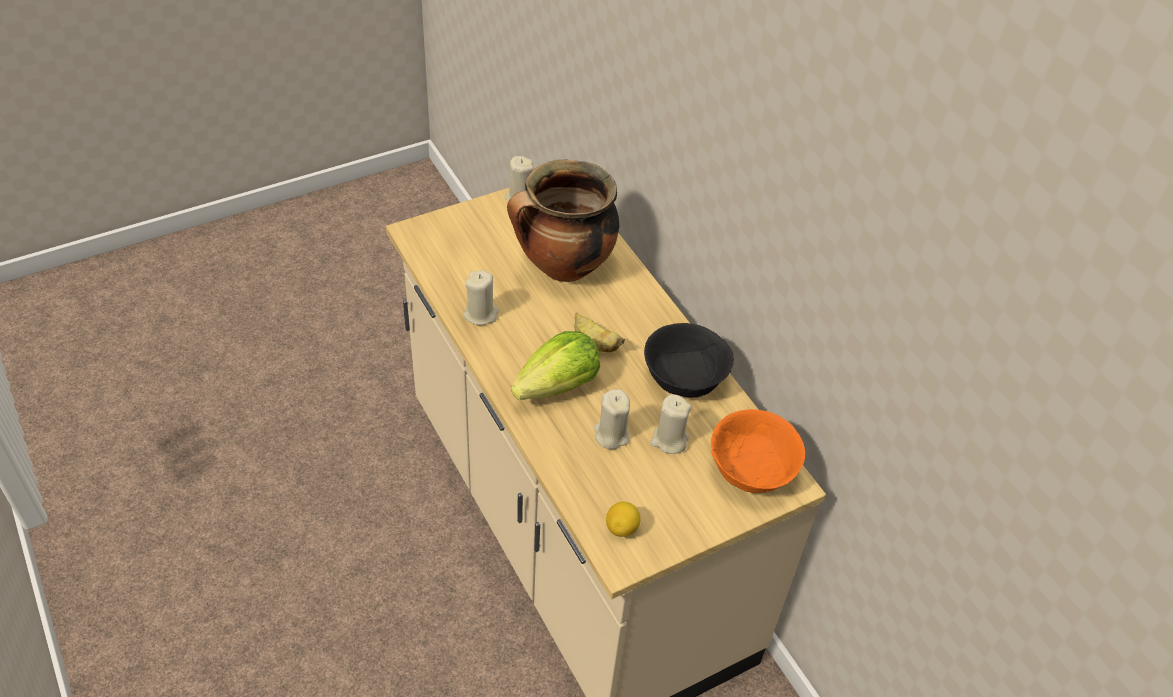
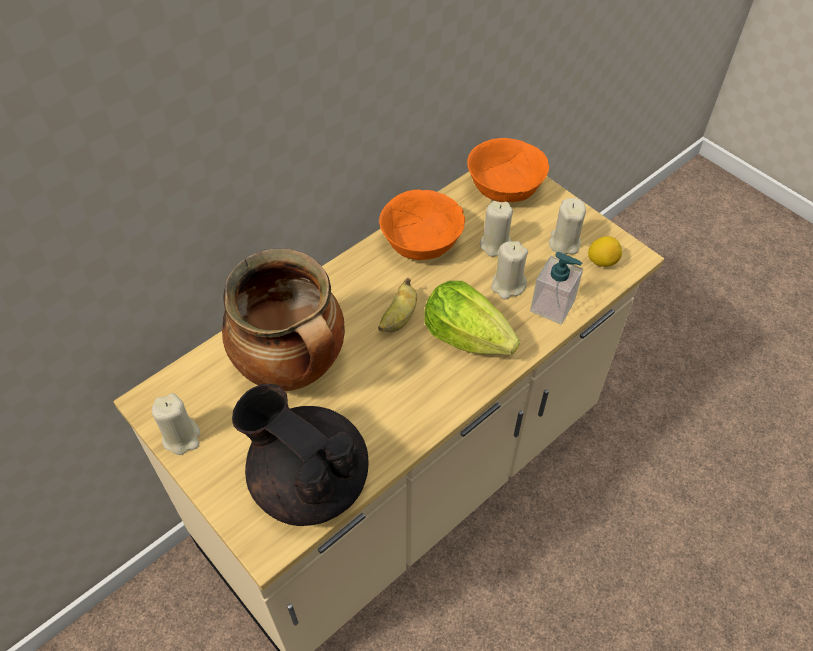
camera: 100 degrees left, 5 degrees up
(454, 260) = (308, 481): none -> black teapot
(481, 314) = (390, 429): beige candle -> beige candle (564, 243)
(573, 463) = (552, 306): none -> soap dispenser
(684, 379) = (420, 244): black bowl -> orange bowl

